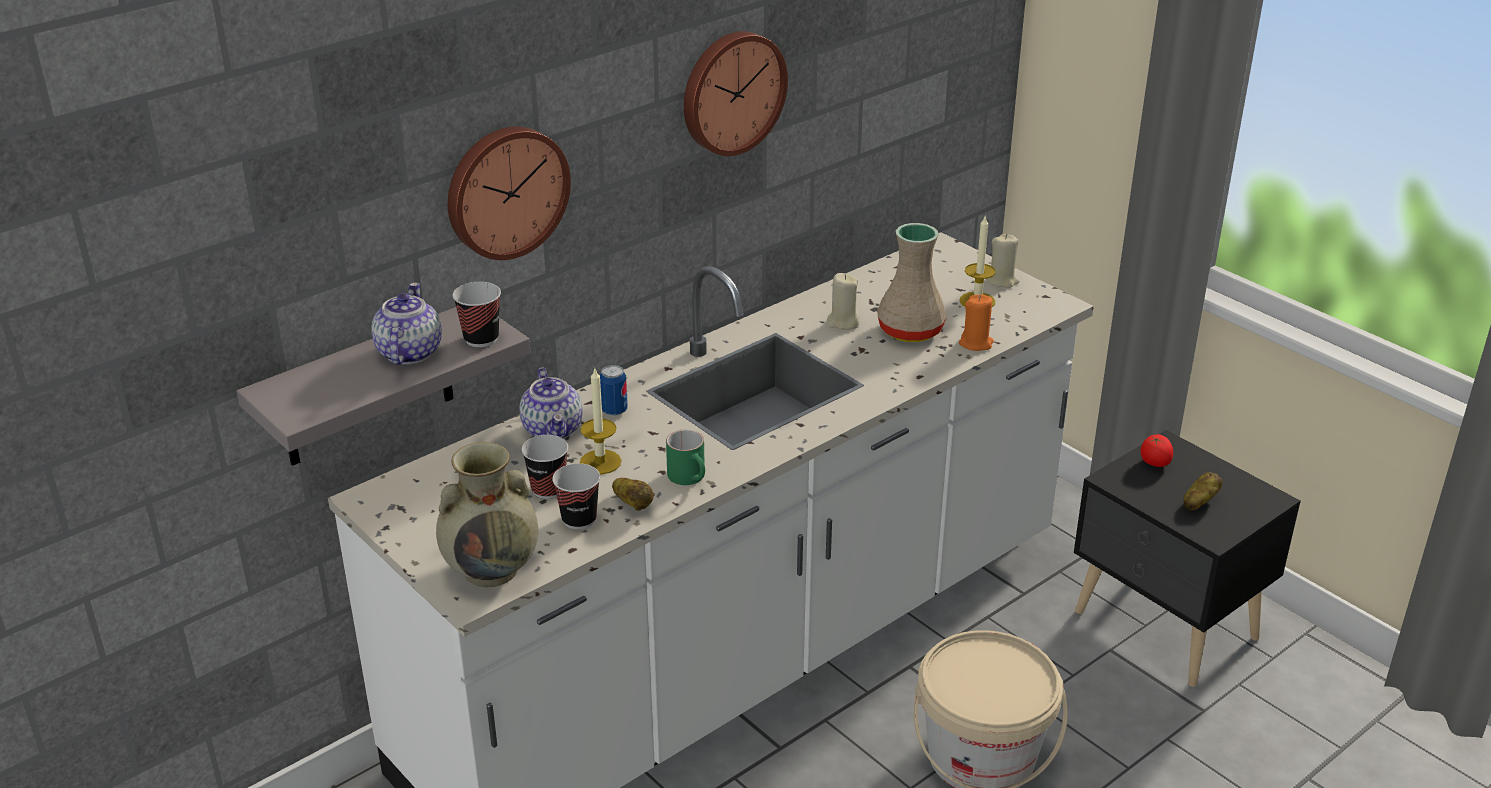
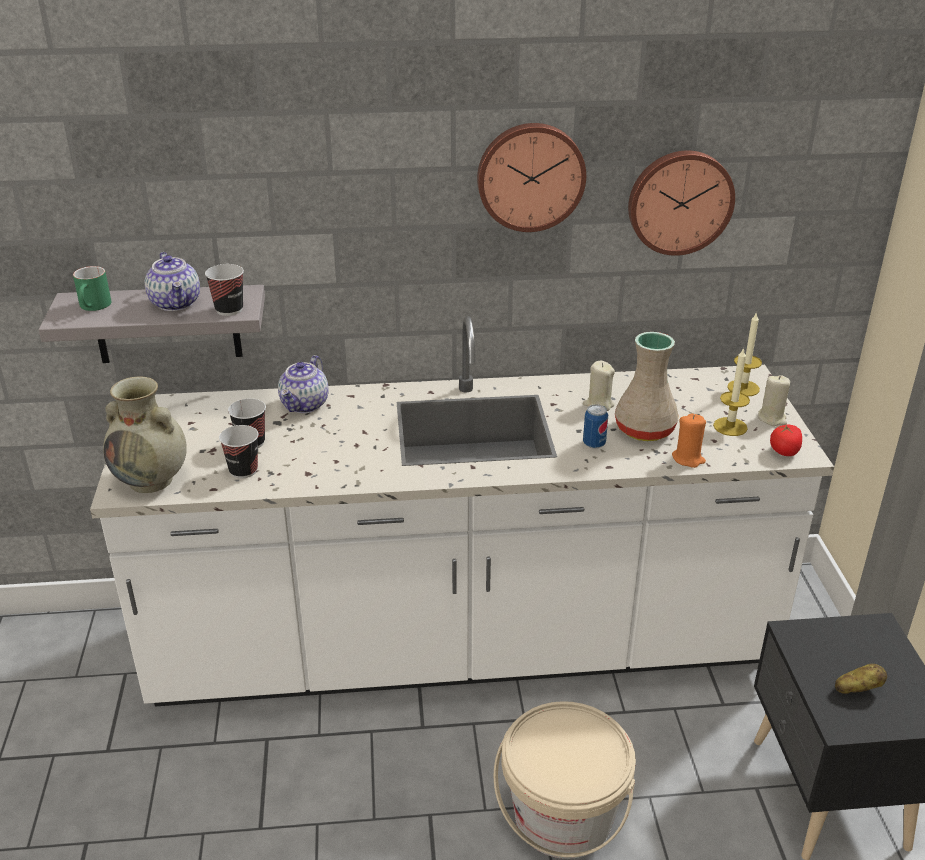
camera: 35 degrees right, 0 degrees up
(408, 352) = (176, 303): teapot -> teapot turned 120 degrees clockwise
(505, 191) = (294, 204): wall clock -> wall clock (679, 201)
(600, 462) = (306, 438): candle -> candle (743, 388)
(614, 410) = (359, 407): can -> can (594, 444)
(633, 504) = (289, 475): potato -> none
(691, 478) = (349, 473): green mug -> green mug (94, 307)
(1154, 462) = (849, 636): tomato -> tomato (784, 452)

